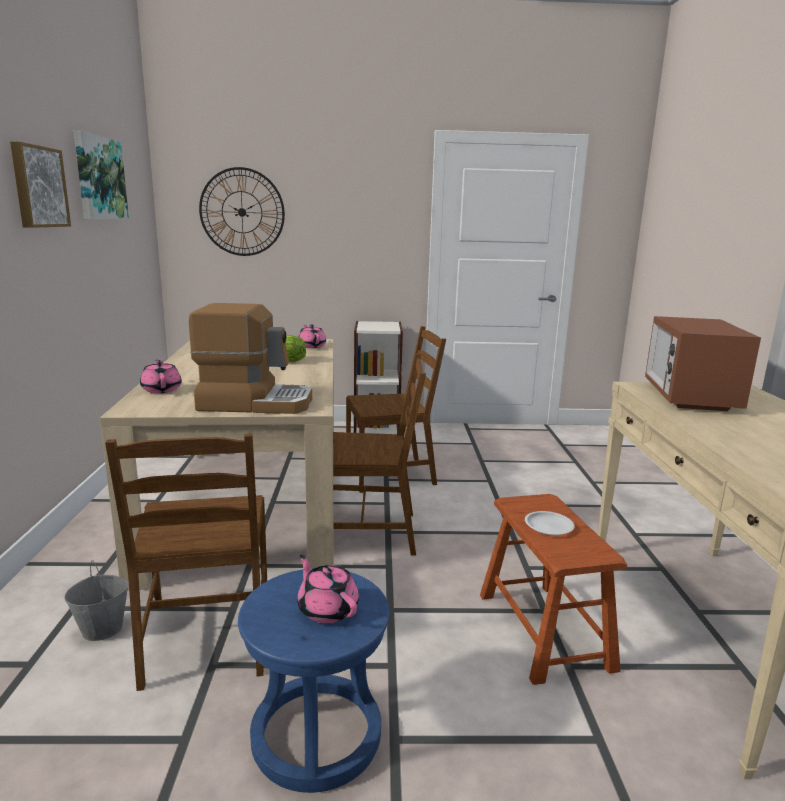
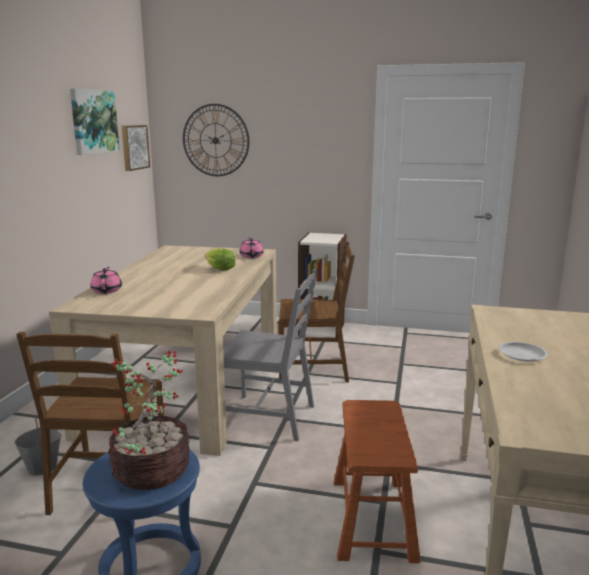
camera: 15 degrees right, 0 degrees up
(38, 187) = (35, 135): picture -> picture (134, 147)
(255, 402) = (165, 305): coffee machine -> none
(327, 609) = (150, 472): pink teapot -> potted plant
(368, 532) = (269, 417): brown chair -> grey chair
(549, 526) = (371, 429): white plate -> white plate (522, 354)
(689, 398) = (526, 325): microwave -> none

